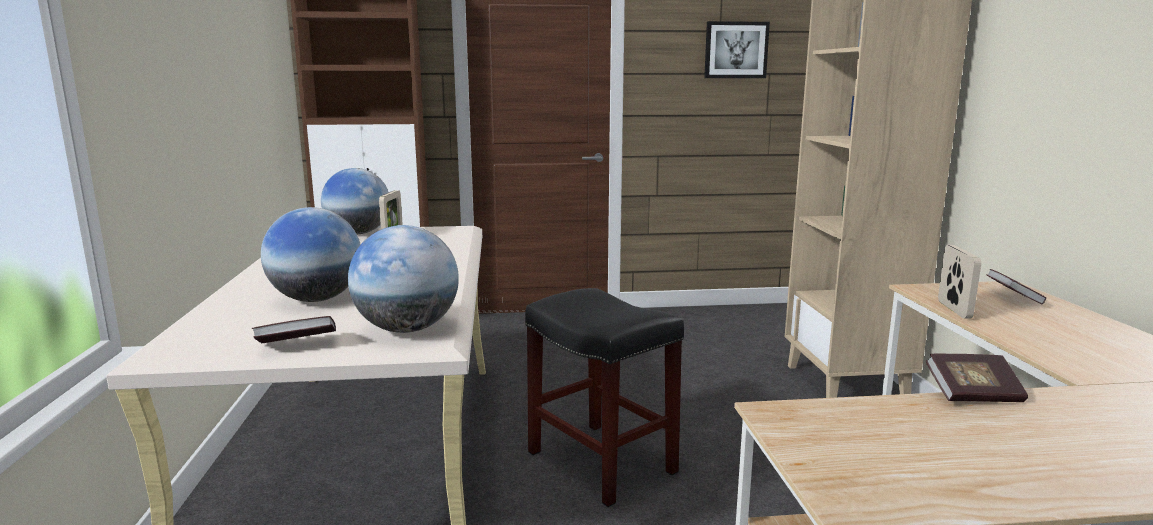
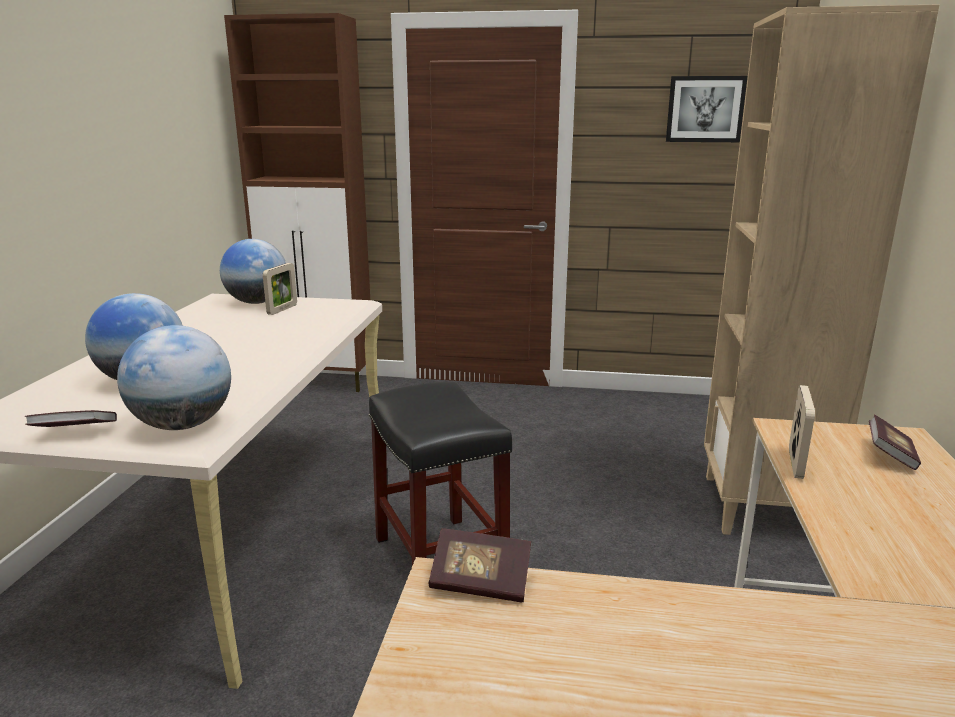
camera: 15 degrees right, 5 degrees up
(973, 395) = (690, 590): book -> book (480, 582)

